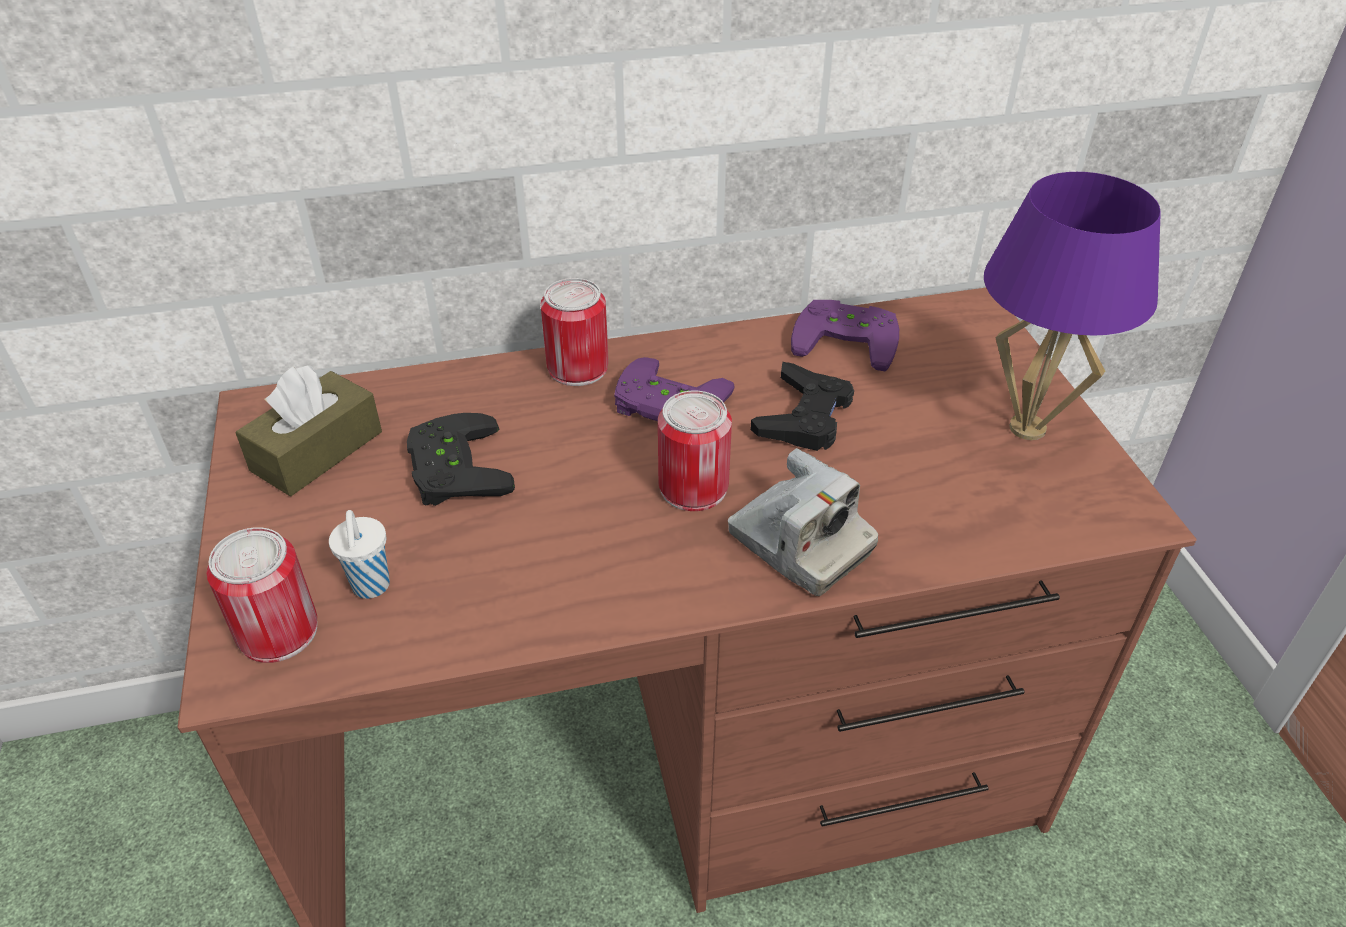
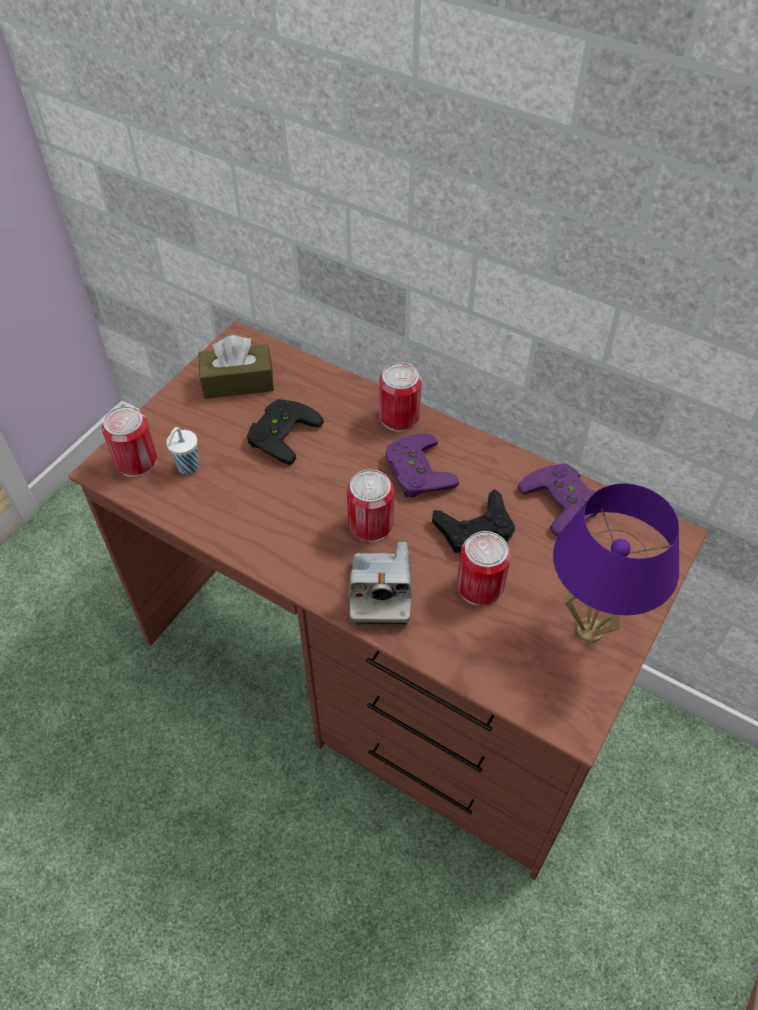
camera: 45 degrees right, 10 degrees up
(884, 463) = (480, 586): none -> can

